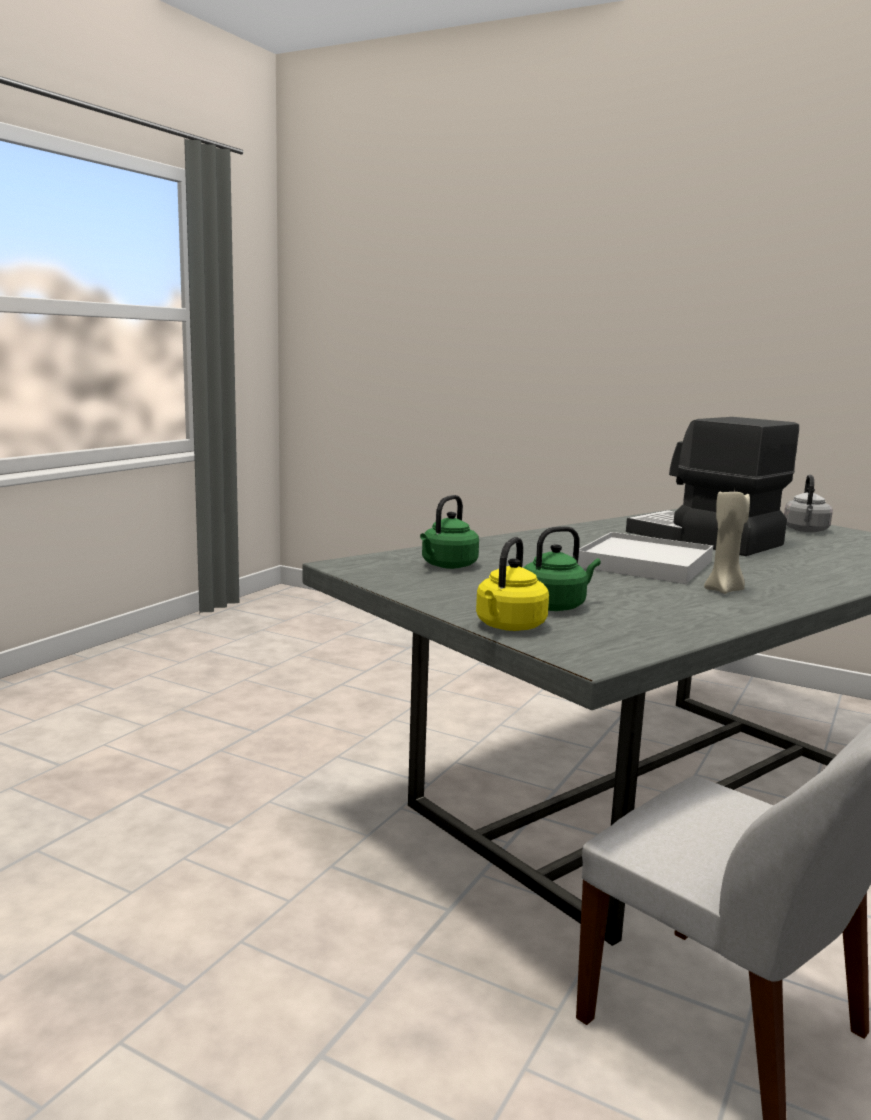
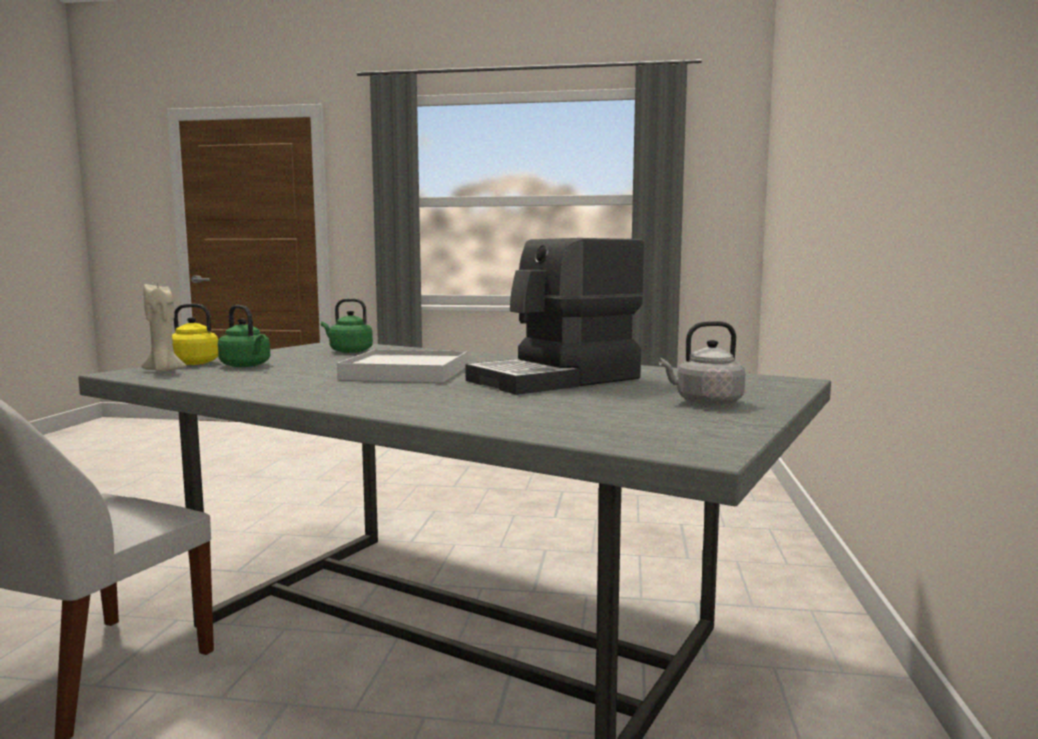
camera: 70 degrees right, 5 degrees down
(703, 539) = (557, 380): coffee machine -> coffee machine turned 150 degrees counterclockwise
(724, 590) = (321, 386): beige candle -> beige candle (163, 371)

